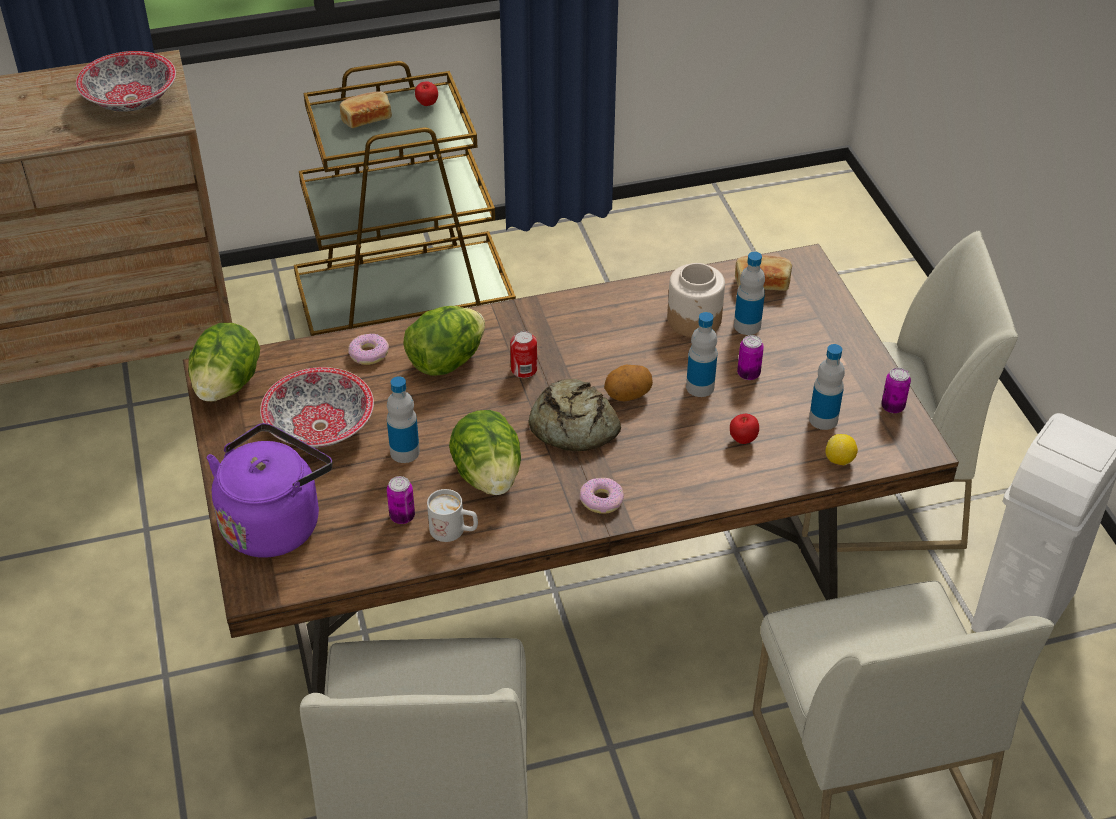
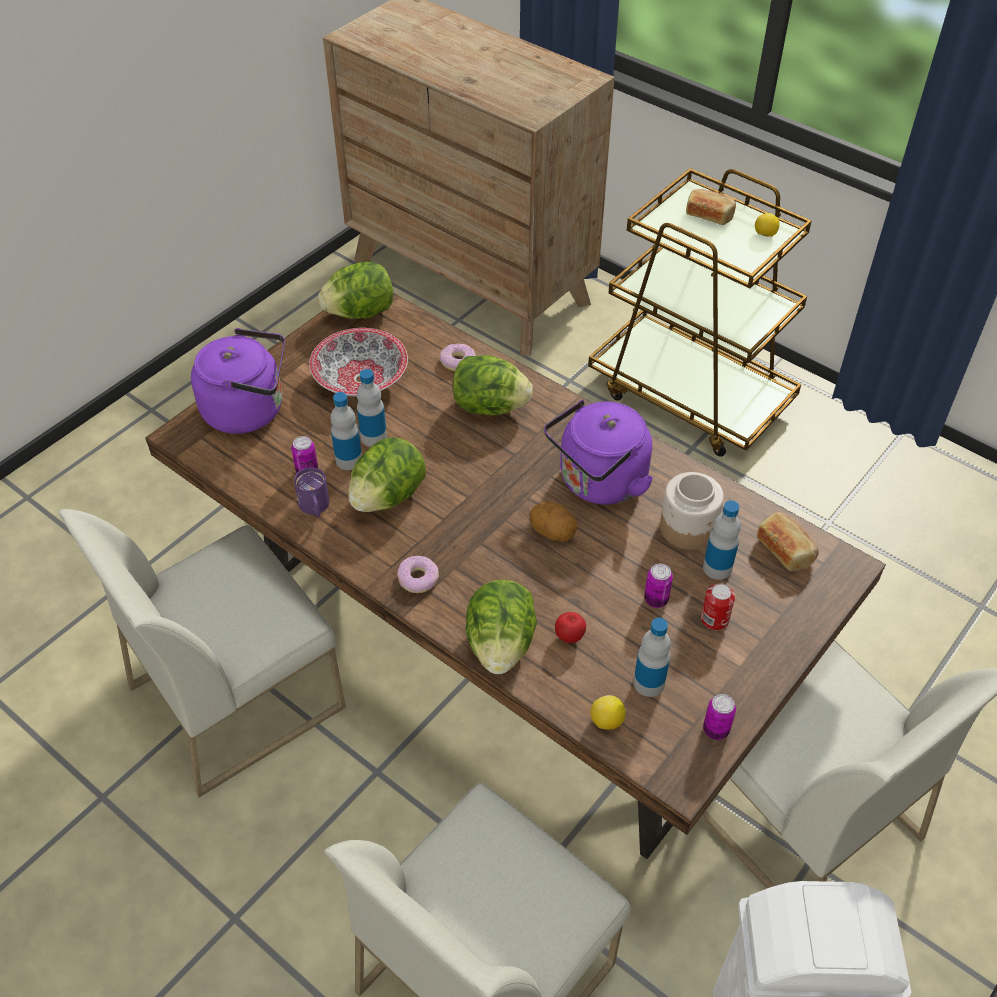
camera: 55 degrees right, 5 degrees up
(130, 99) = (534, 88): bowl -> none
(426, 105) = (764, 235): apple -> lemon
(454, 531) = (315, 508): white mug -> purple mug
(524, 369) = (523, 454): can -> can (714, 619)
(572, 426) = (486, 516): bread -> none
(600, 343) = (599, 483): none -> purple kettle
(700, 387) = (607, 574): bottle -> bottle (349, 460)
(716, 483) = (501, 644): none -> lettuce

